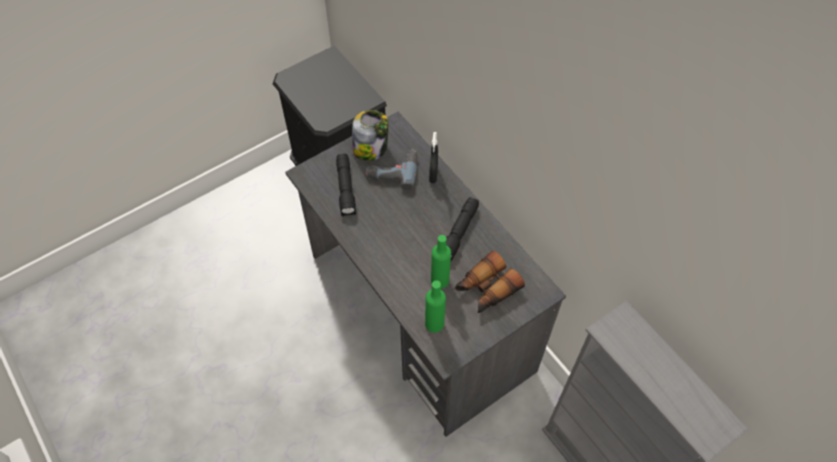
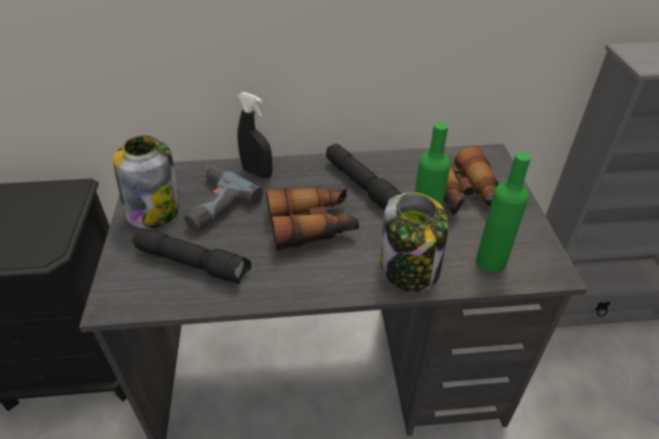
camera: 60 degrees left, 15 degrees down
(403, 286) = (410, 269): none -> jar
(406, 225) = (312, 226): none -> binoculars

